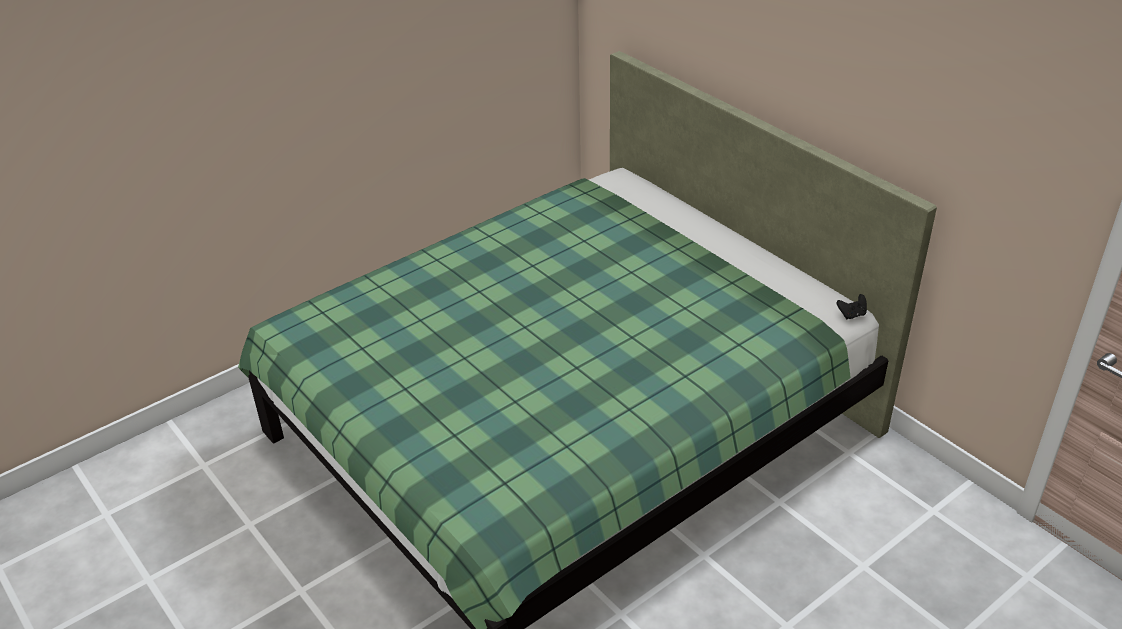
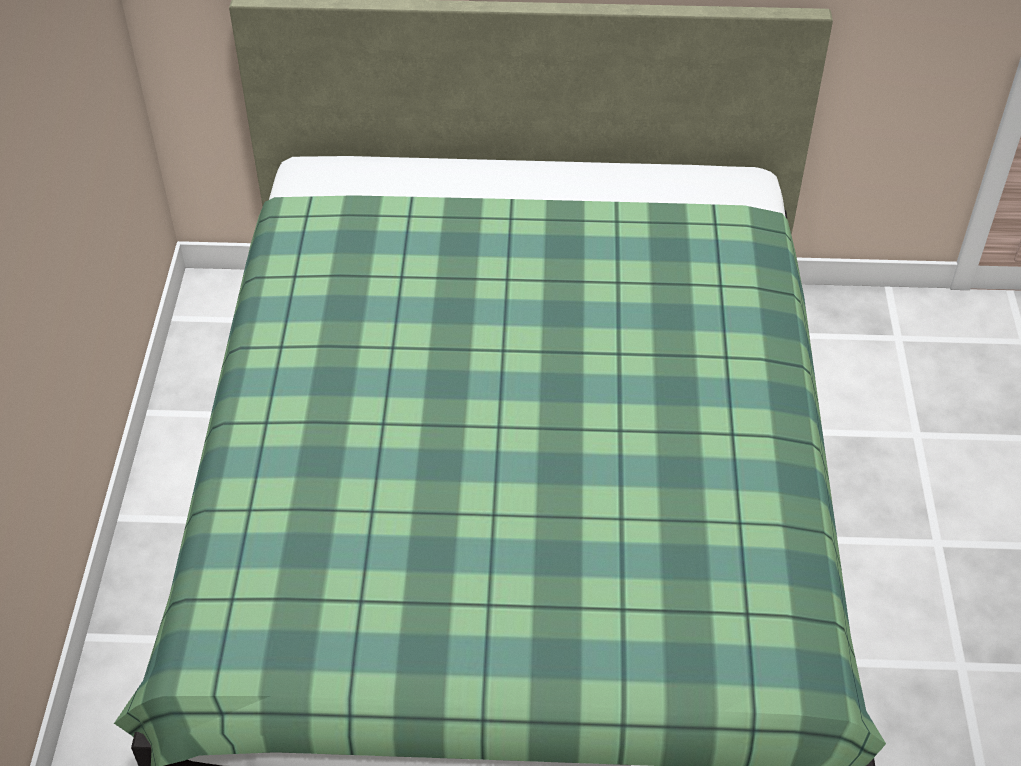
camera: 50 degrees left, 10 degrees up
(852, 314) = (757, 181): black game controller -> none

